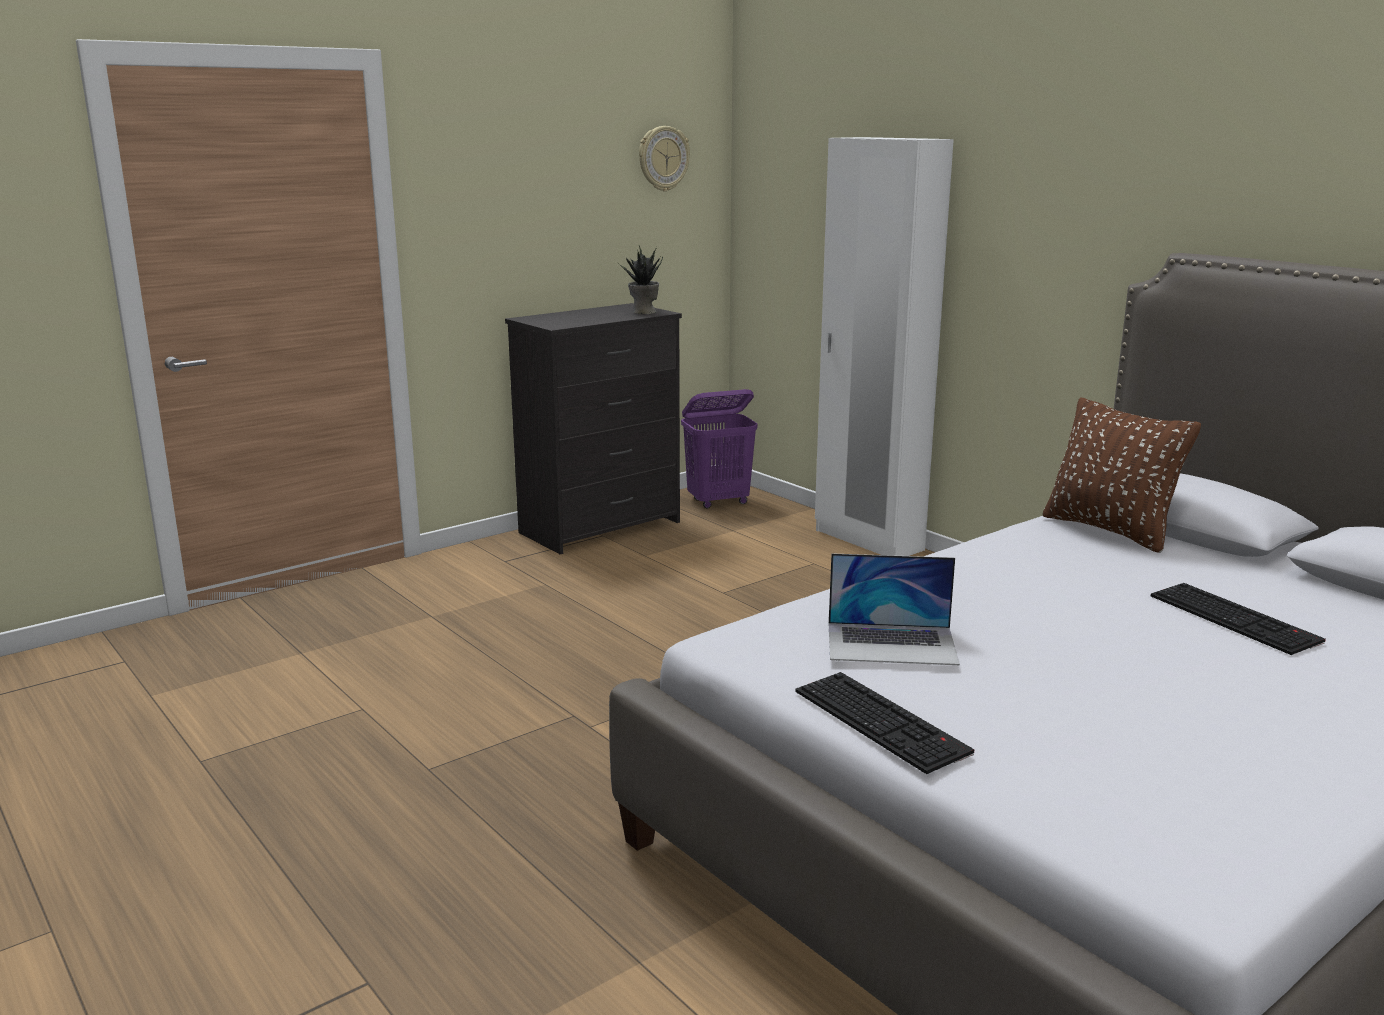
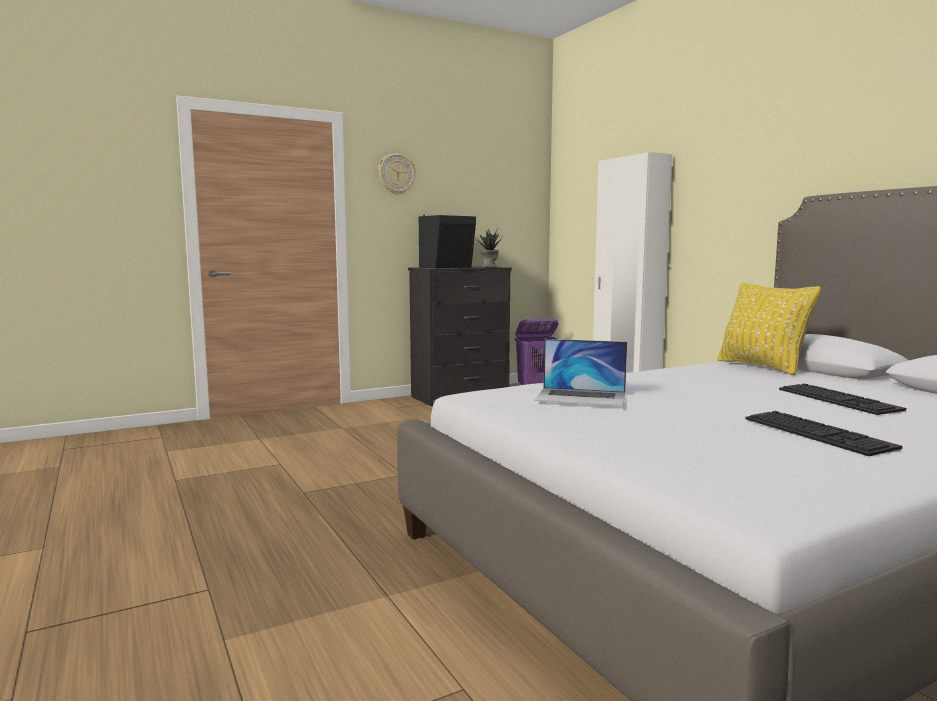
camera: 10 degrees right, 10 degrees down
(574, 317) = (447, 267): none -> black speaker
(663, 158) = (507, 185): wall clock -> wall clock (396, 174)
(884, 722) = (555, 425): keyboard -> keyboard (820, 433)
(1109, 530) = (762, 366): brown pillow -> yellow pillow

